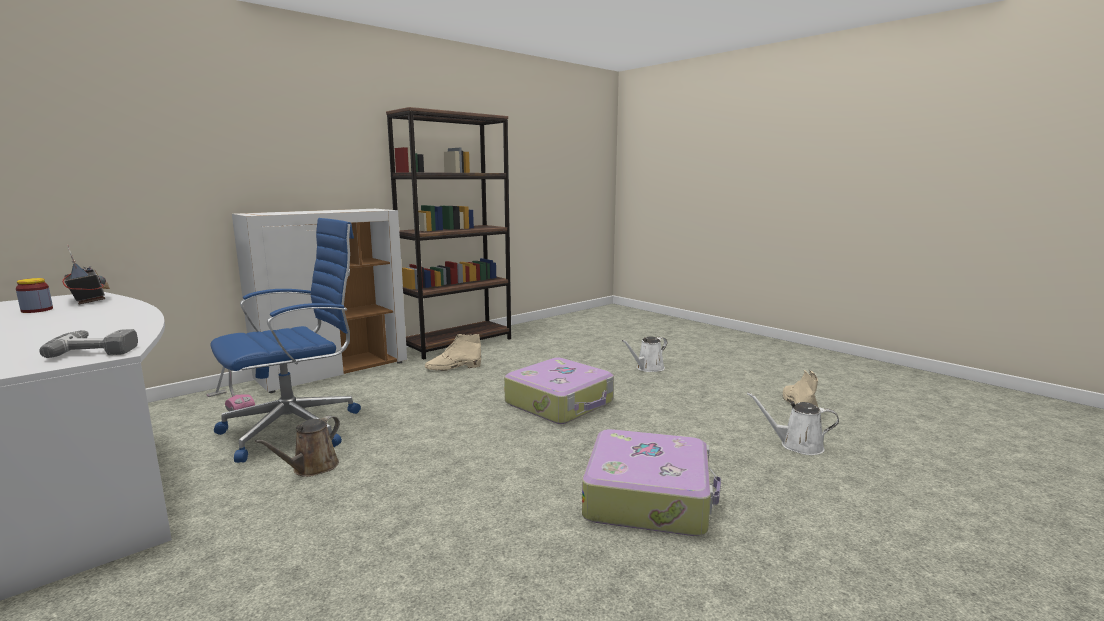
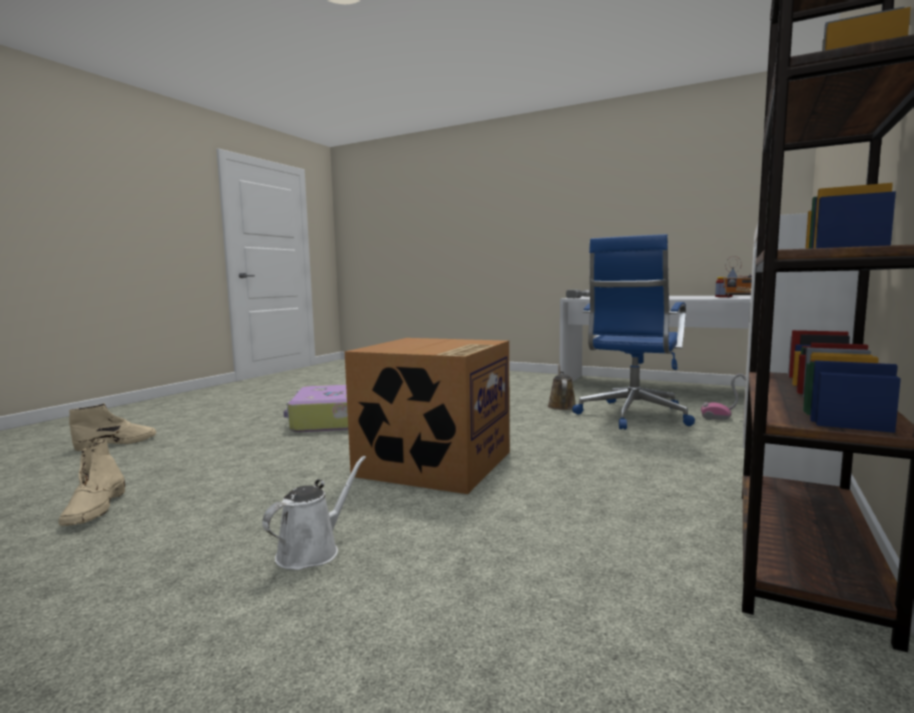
camera: 160 degrees right, 5 degrees down
(452, 368) = (656, 488): beige boot -> beige boot (117, 443)
(560, 403) = (435, 464): suitcase -> cardboard box
(797, 445) = (177, 461): white watering can -> none

